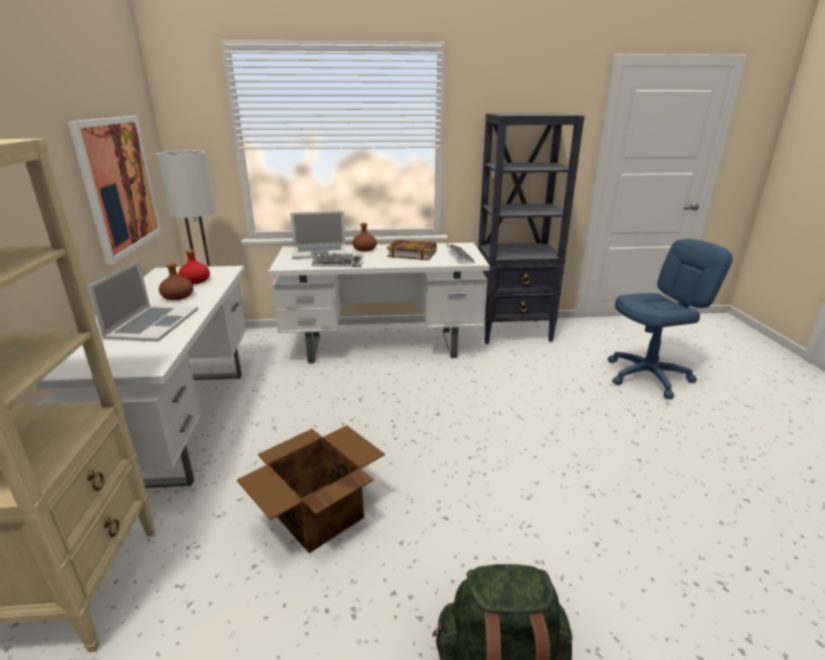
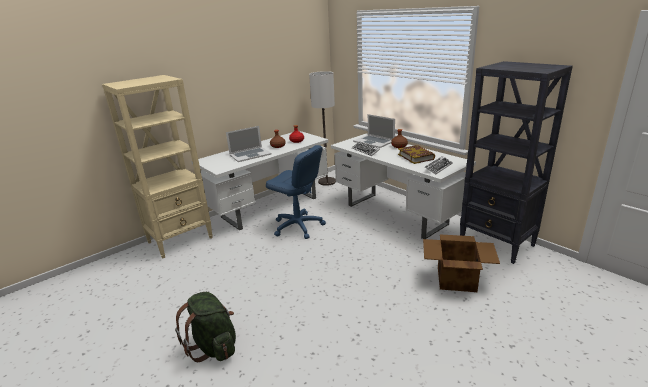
camera: 55 degrees right, 0 degrees up
(119, 185) = (283, 88): picture -> none
(317, 516) = (251, 264): cardboard box -> cardboard box (455, 279)
(648, 376) = (540, 325): blue office chair -> blue office chair (298, 226)

